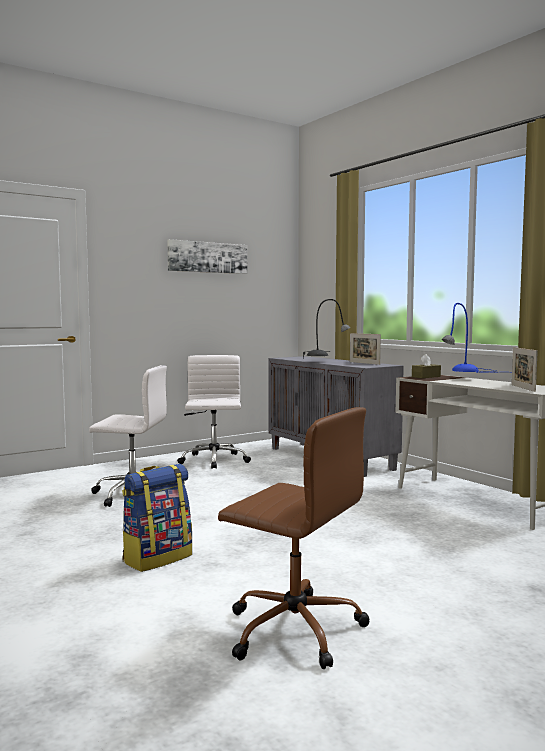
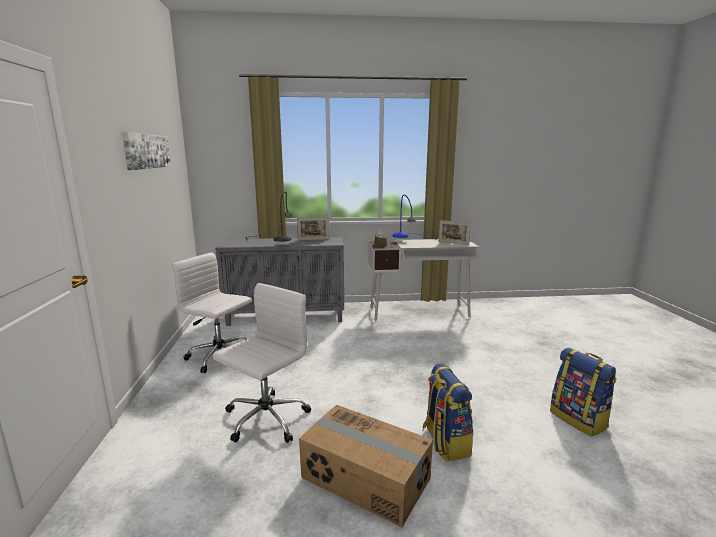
camera: 60 degrees left, 10 degrees up
(75, 538) = (365, 478): none -> cardboard box
(293, 629) = (579, 419): brown office chair -> backpack

